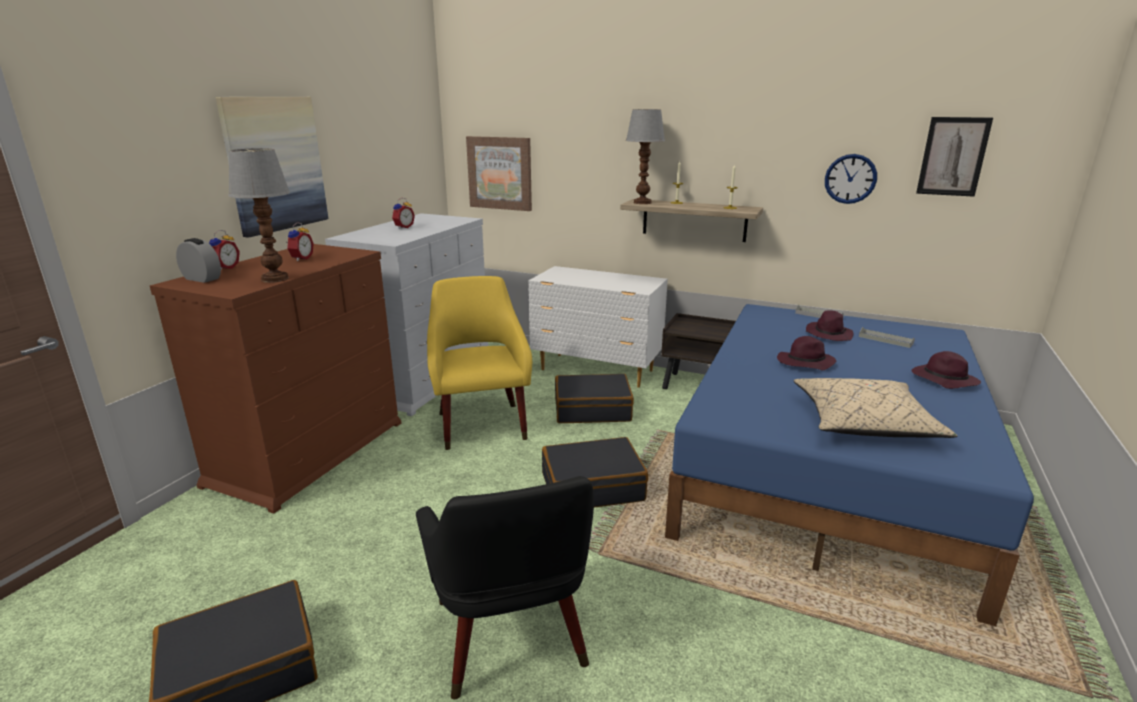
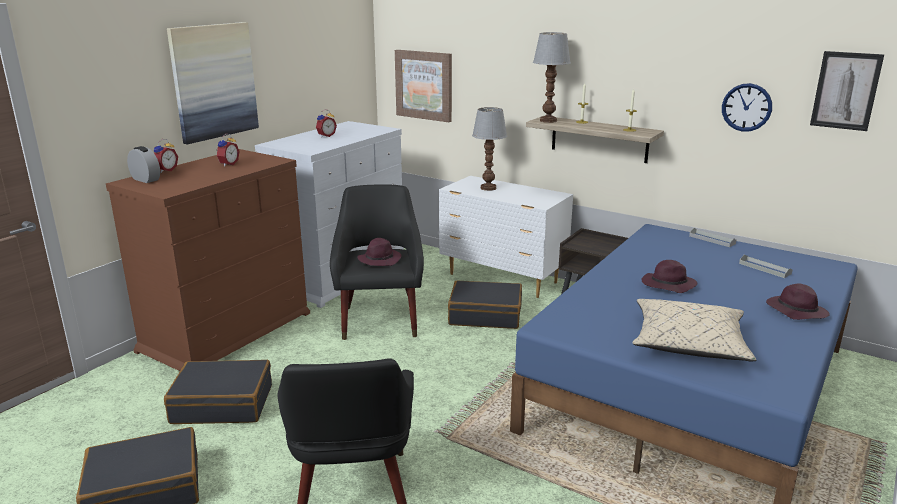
camera: 10 degrees right, 0 degrees up
(275, 278) = (202, 182): table lamp -> table lamp (488, 188)
(481, 422) = (380, 318): yellow armchair -> black armchair
(592, 486) = (461, 383): black suitcase -> black suitcase (223, 404)
(828, 334) = (709, 259): purple hat -> purple hat (380, 259)

